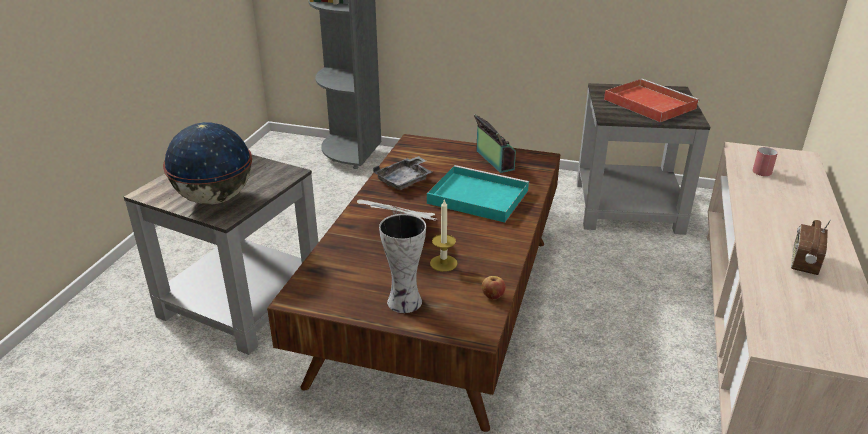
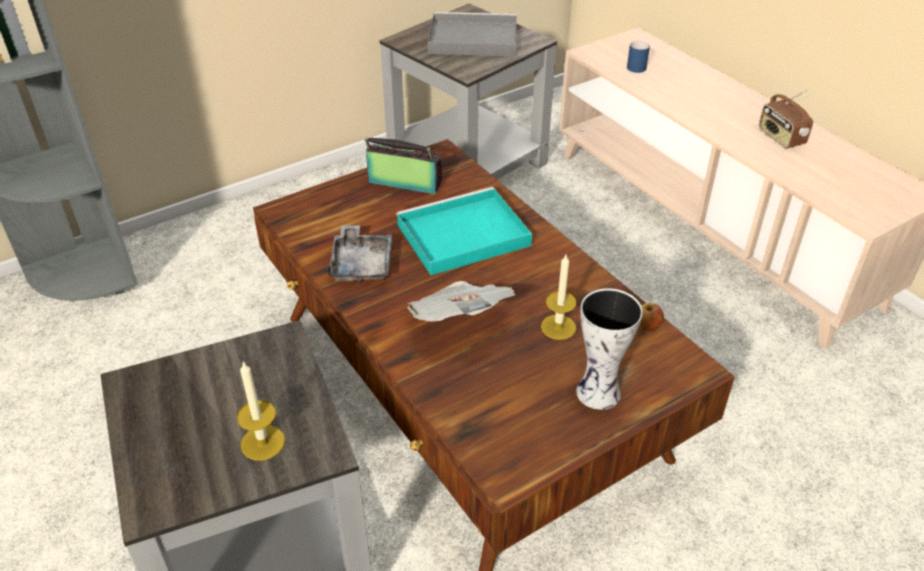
camera: 50 degrees left, 10 degrees up
(214, 199) = (263, 442): globe -> candle
(648, 103) = (471, 39): red tray -> grey tray
(764, 170) = (635, 65): red mug -> blue mug

